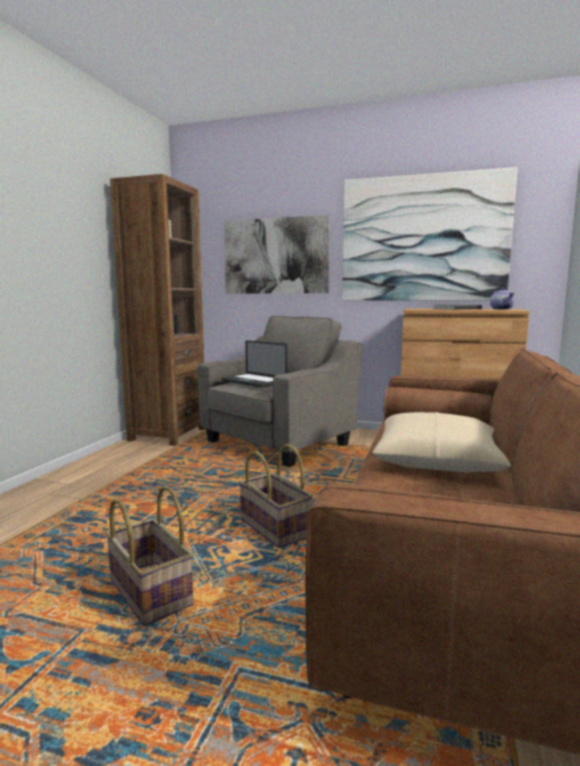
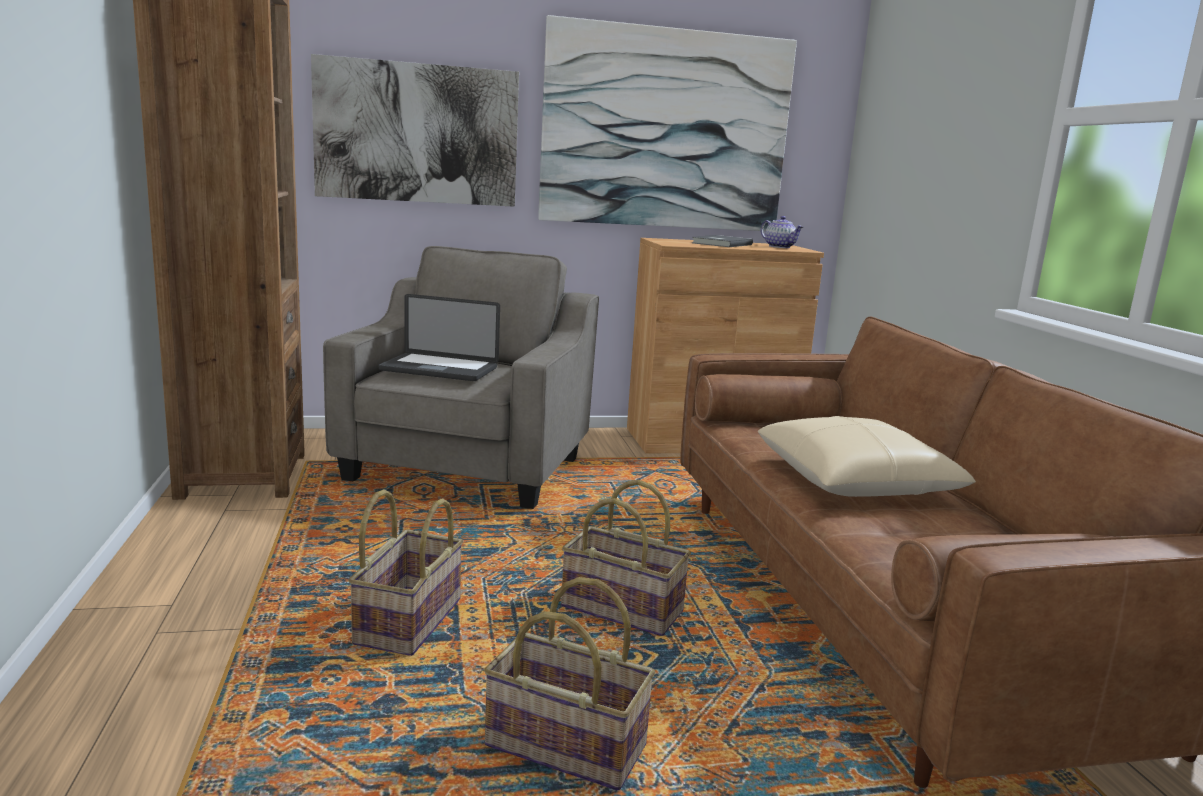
camera: 30 degrees left, 5 degrees up
(155, 510) = (407, 621): none -> basket

